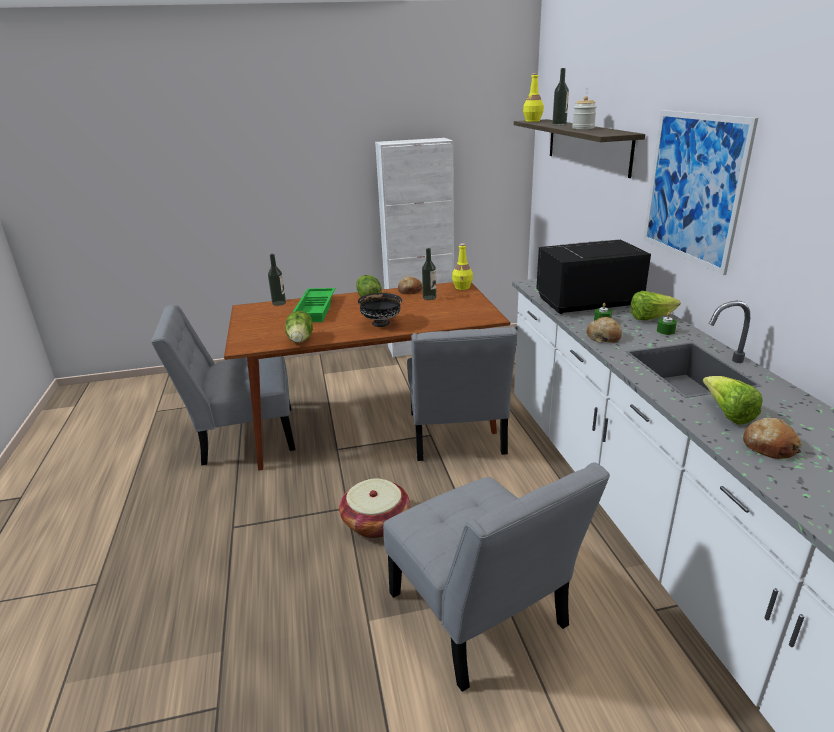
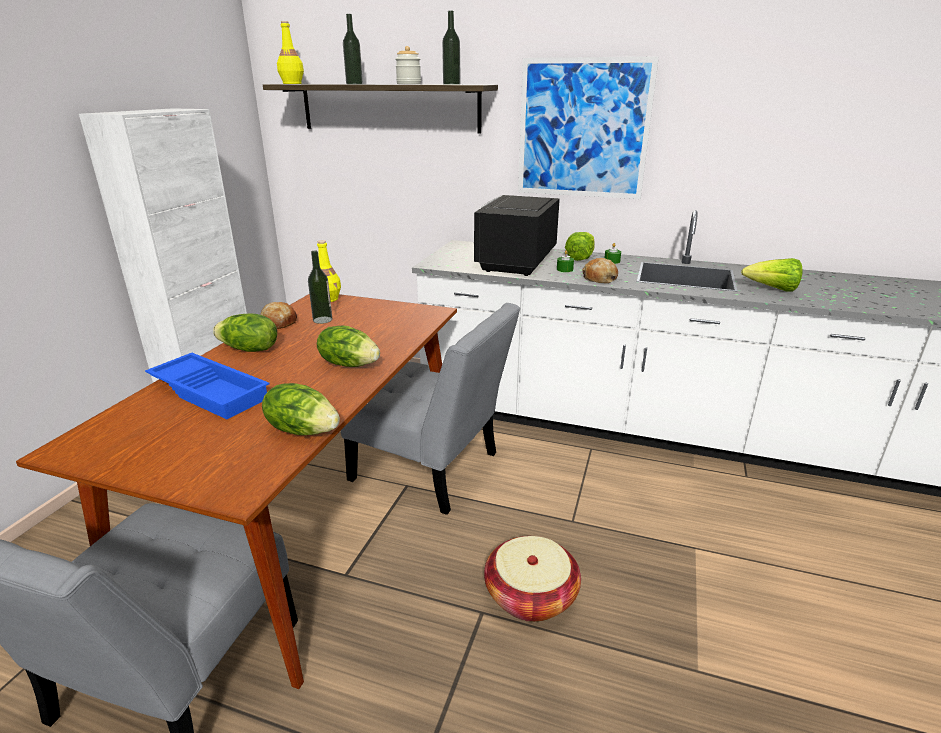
camera: 60 degrees left, 0 degrees up
(279, 303) = (117, 414): bottle -> bottle (451, 84)
(316, 309) = (212, 391): green tray -> blue tray
(381, 324) = (349, 364): black bowl -> lettuce
(481, 617) = (723, 575): grey chair -> none
(769, 446) = (825, 295): bread -> none

